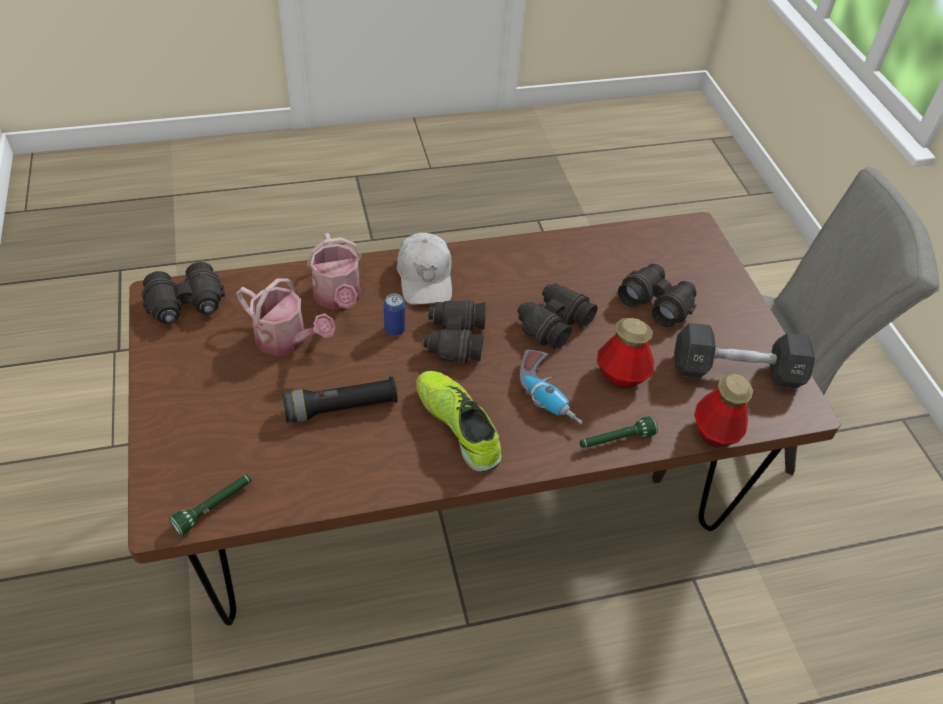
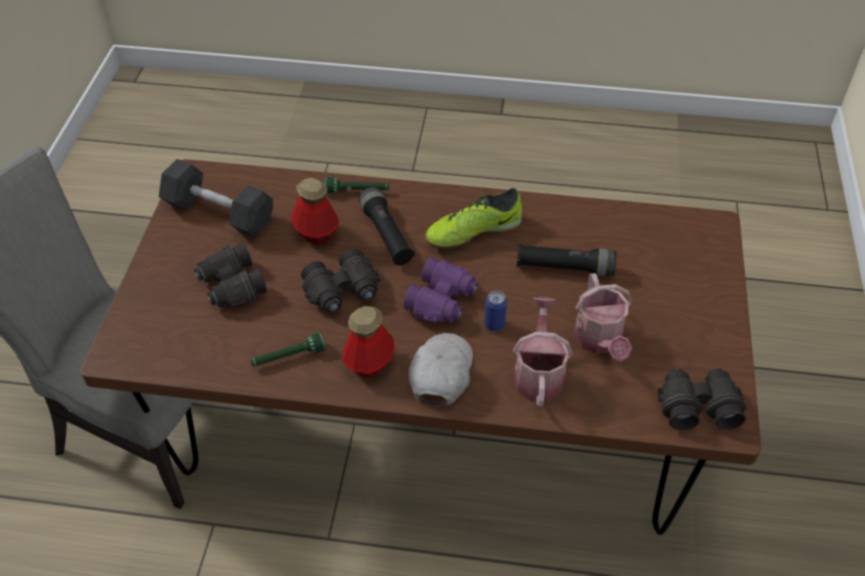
camera: 155 degrees left, 0 degrees up
(214, 507) = (676, 224): green flashlight -> green flashlight (288, 357)
(287, 340) = (600, 340): watering can -> watering can turned 150 degrees counterclockwise
(454, 339) = (442, 301): black binoculars -> purple binoculars
(458, 425) = (473, 231): shoe -> shoe turned 75 degrees clockwise
(550, 394) = (386, 234): power drill -> black flashlight
(715, 432) = (278, 178): bottle -> bottle (369, 363)

